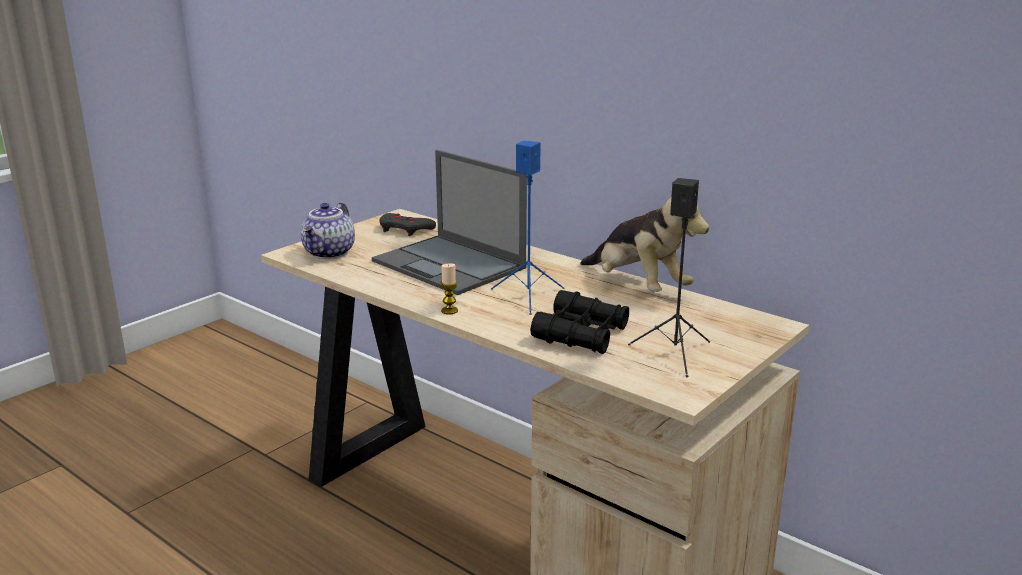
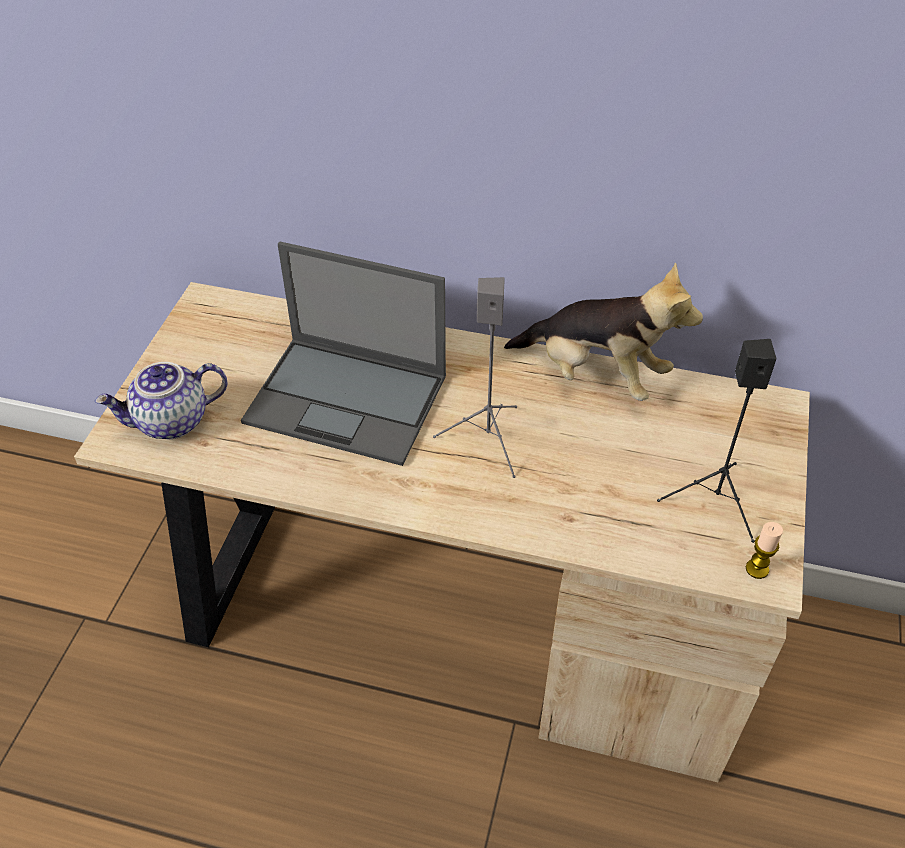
camera: 25 degrees left, 25 degrees up
(330, 253) = (171, 422): teapot -> teapot turned 75 degrees clockwise
(405, 229) = (234, 332): grey game controller -> none
(449, 311) = (415, 504): candle -> candle (757, 569)
(529, 296) = (488, 438): blue speaker -> grey speaker
(581, 334) = (595, 498): black binoculars -> none

